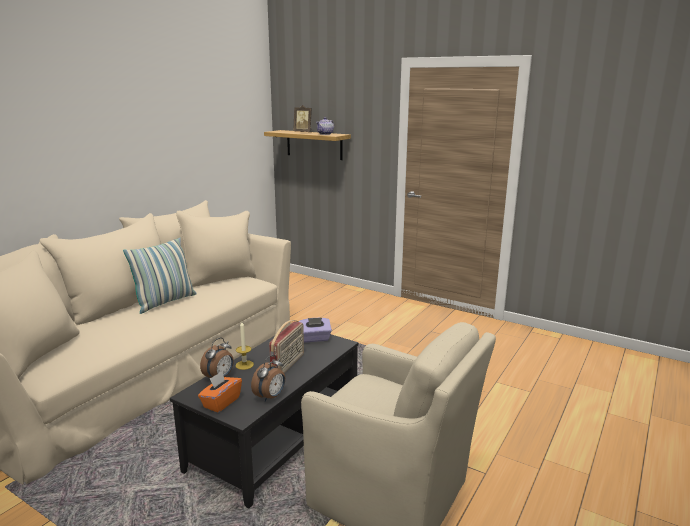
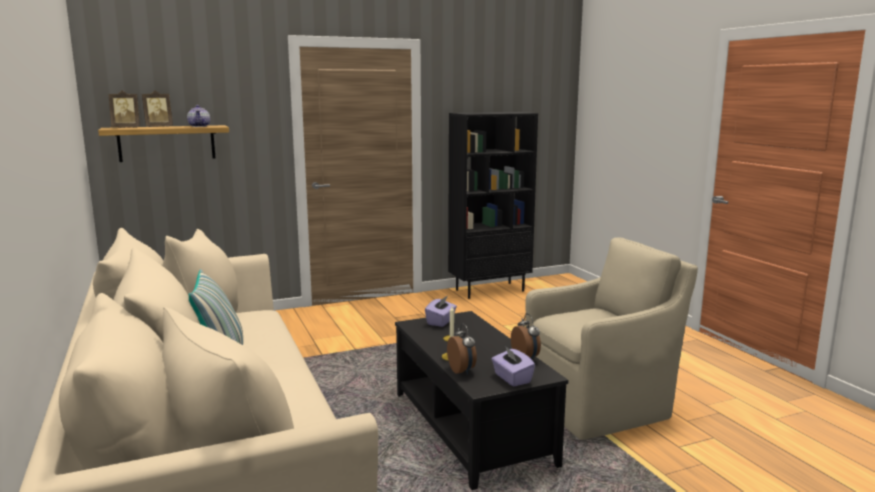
camera: 55 degrees left, 5 degrees down
(221, 402) = (512, 378): orange tissue box -> purple tissue box
(283, 131) = (126, 128): none -> picture frame
(288, 364) = (476, 341): radio -> none
(568, 346) = (490, 290): none -> black bookcase

